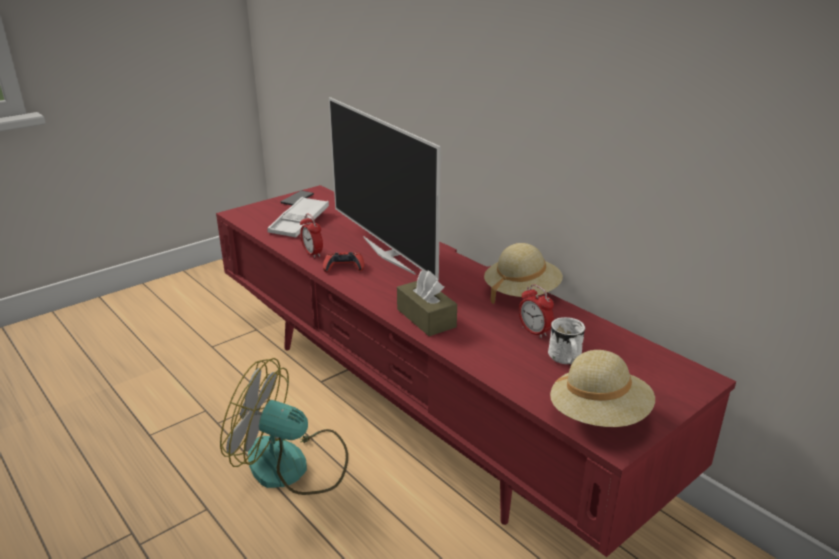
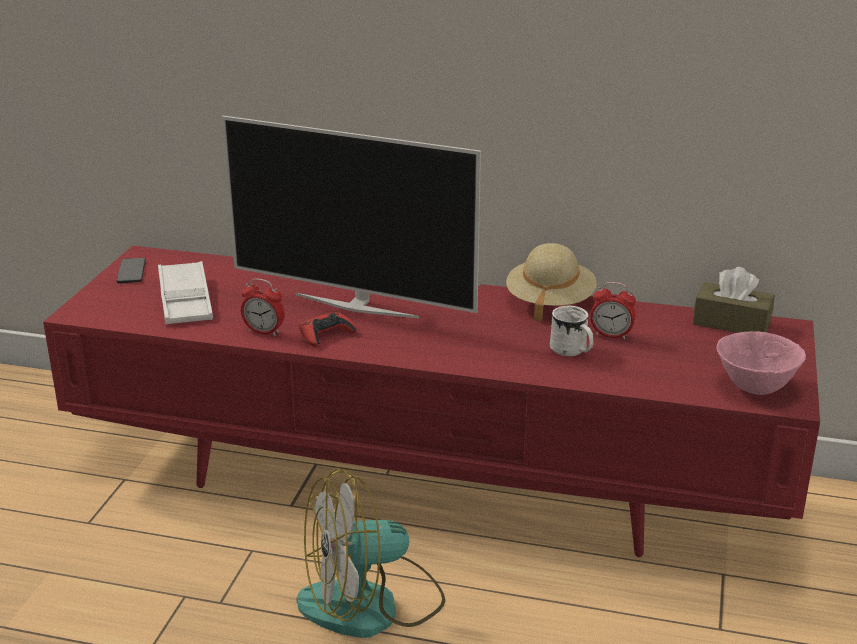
camera: 35 degrees left, 0 degrees up
(426, 318) = (495, 358): brown tissue box -> brown tissue box (731, 323)
(565, 360) = (670, 351): white mug -> white mug (572, 351)
(599, 416) = (754, 387): beige hat -> pink bowl

